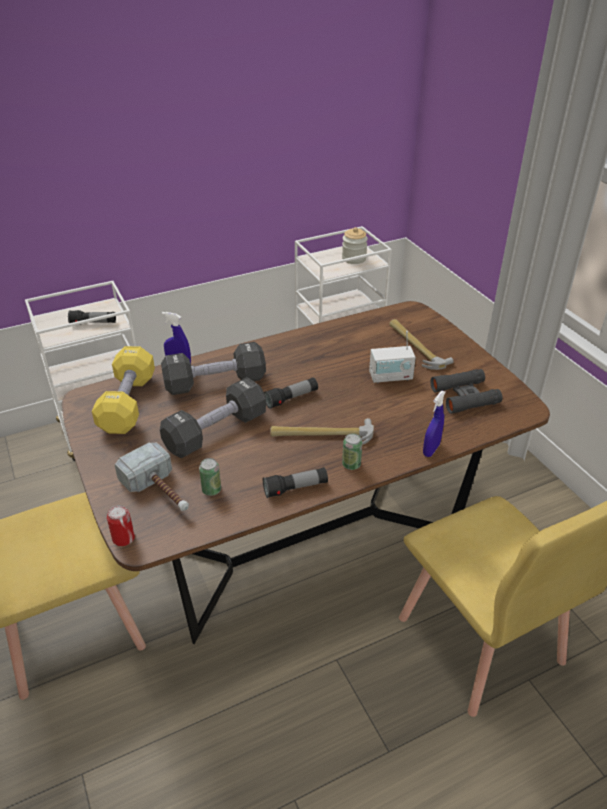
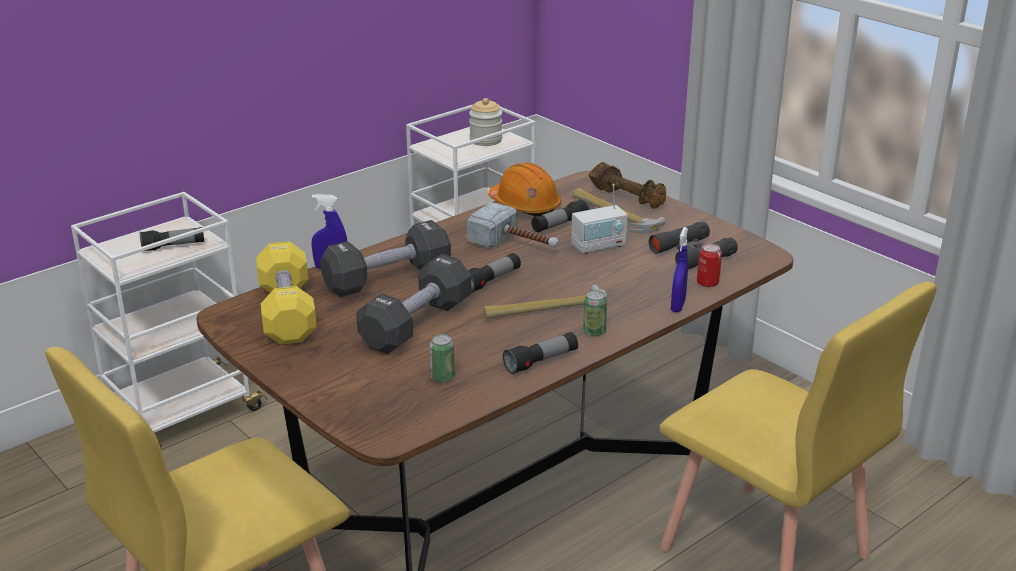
camera: 15 degrees left, 10 degrees down
(124, 539) = (362, 436): can -> can (707, 283)
(161, 492) = (381, 388): hammer -> hammer (516, 244)
(349, 328) = (525, 205): none -> orange hard hat
(368, 351) = (560, 225): none -> flashlight
(434, 332) = (628, 198): none -> brown dumbbell

